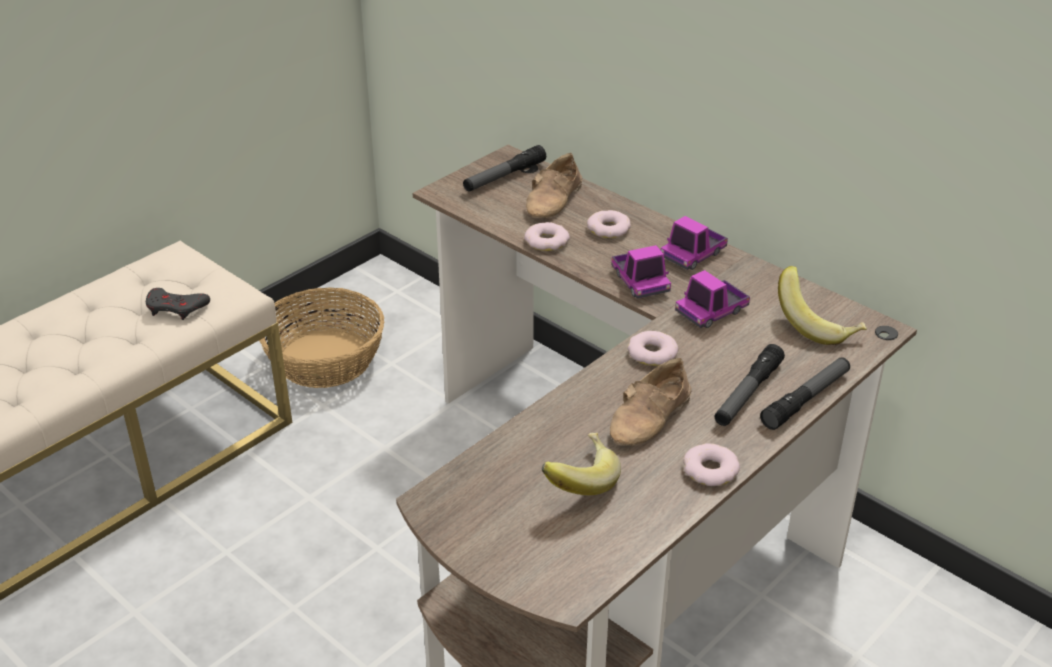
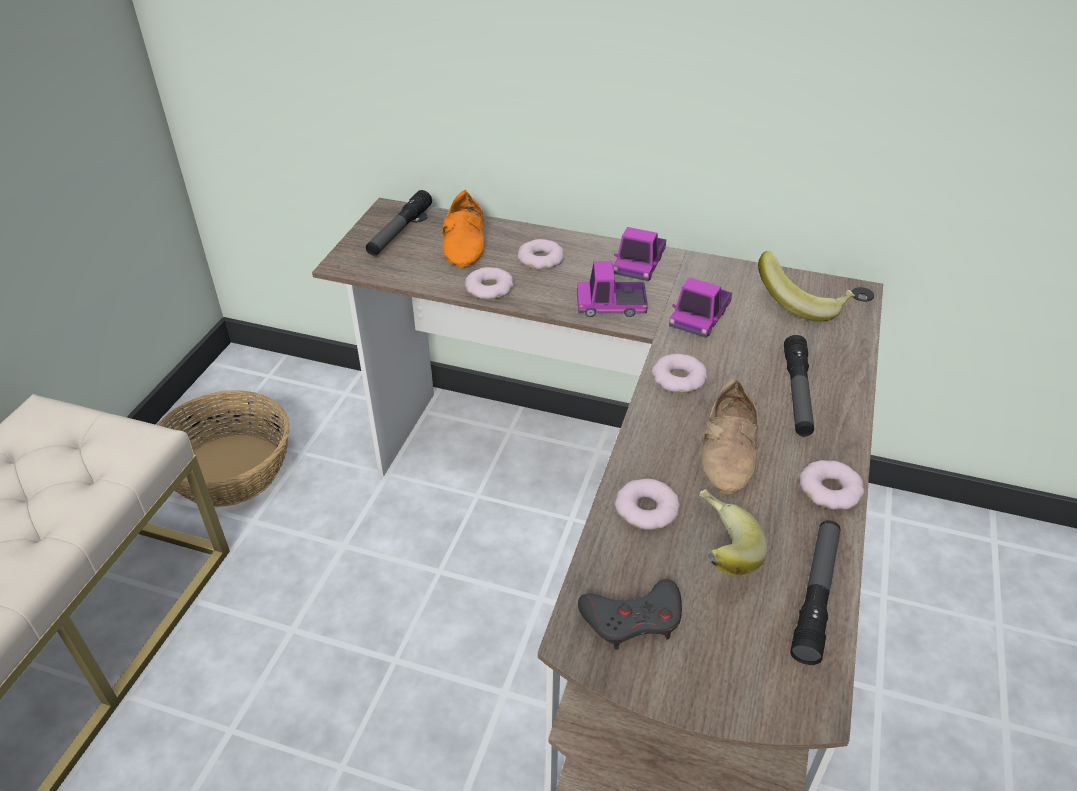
camera: 25 degrees left, 5 degrees up
(176, 308) = (73, 478): grey game controller -> grey game controller (633, 618)
(547, 436) = (646, 509): none -> donut
(555, 199) = (467, 242): beige shoe -> orange shoe
(640, 282) = (611, 306): toy truck -> toy truck turned 135 degrees clockwise
(806, 399) = (852, 382): flashlight -> flashlight (815, 595)

